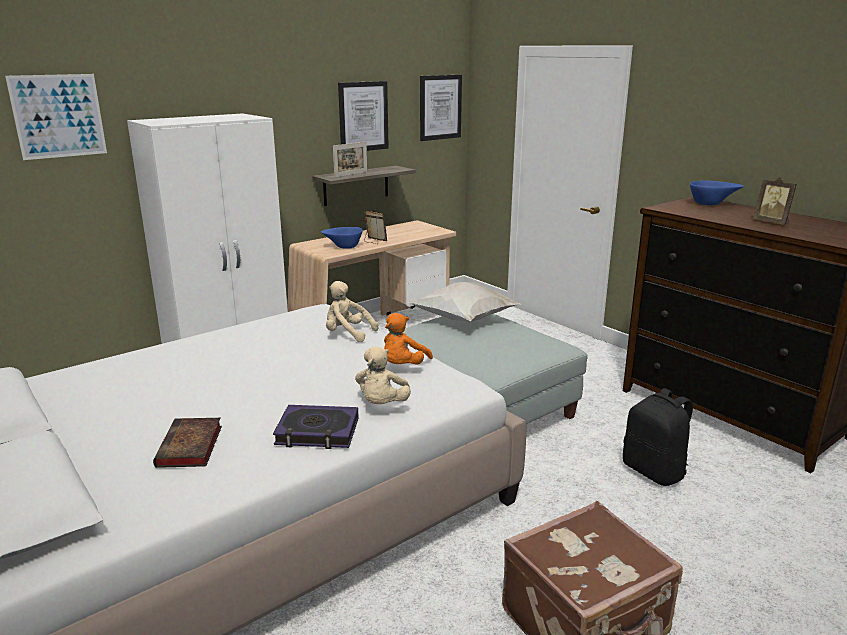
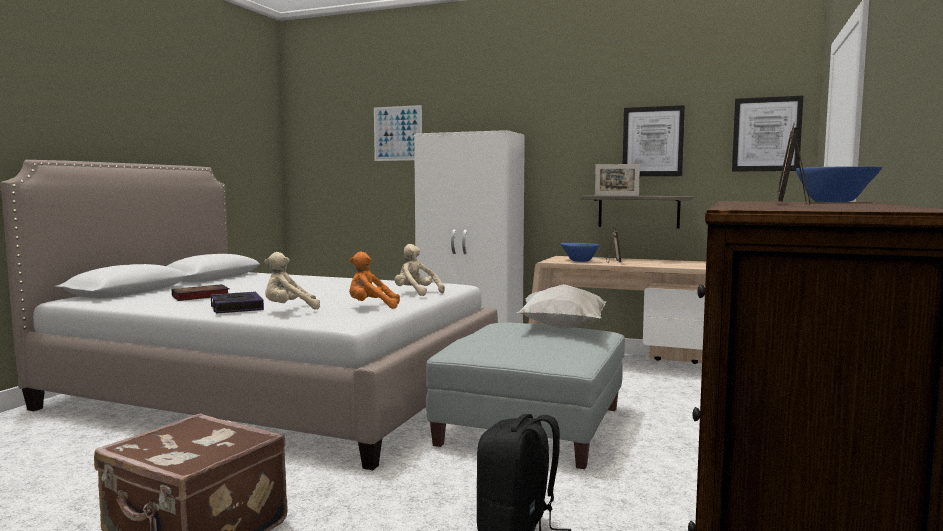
camera: 60 degrees right, 15 degrees down
(347, 334) = (416, 293): beige plush toy -> beige plush toy turned 45 degrees counterclockwise

